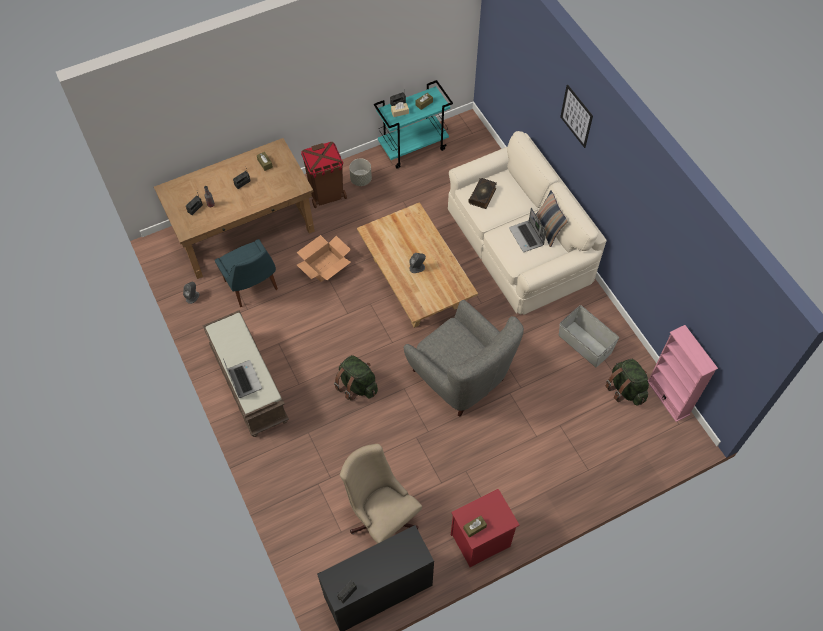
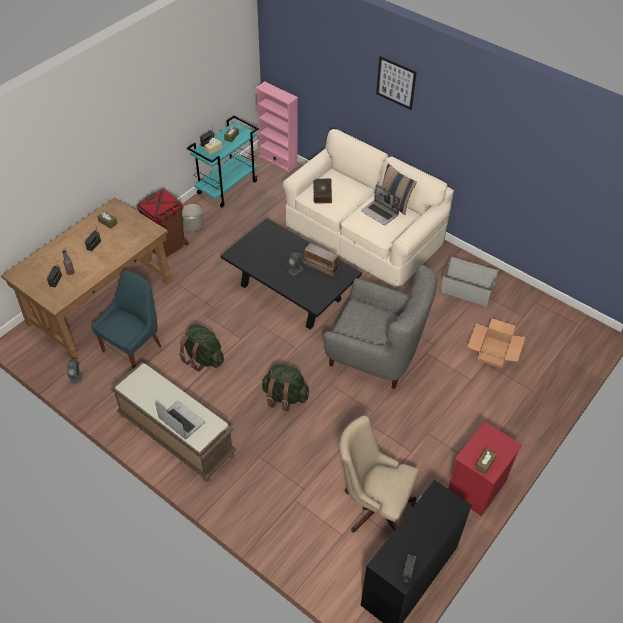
camera: 25 degrees left, 10 degrees down
(252, 286) = (134, 347): blue chair -> blue chair turned 90 degrees counterclockwise
(324, 265) = (197, 306): cardboard box -> cardboard box (493, 352)
(416, 283) = (291, 292): beige coffee table -> black coffee table
(443, 272) = (321, 265): none -> radio
(626, 389) = (521, 314): green backpack -> green backpack (203, 358)
(668, 397) = (559, 309): pink bookcase -> pink bookcase (278, 160)

